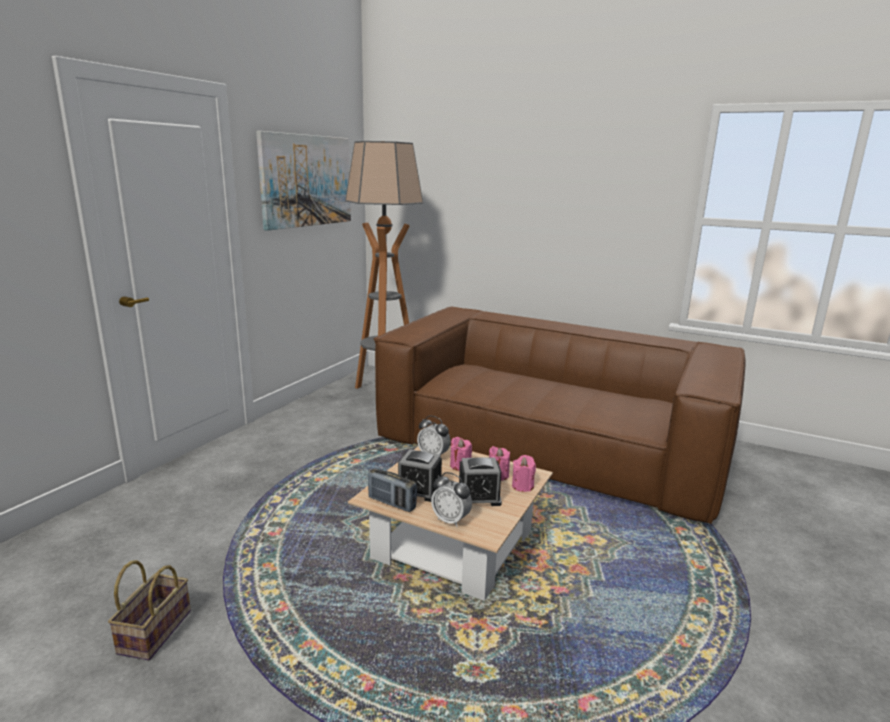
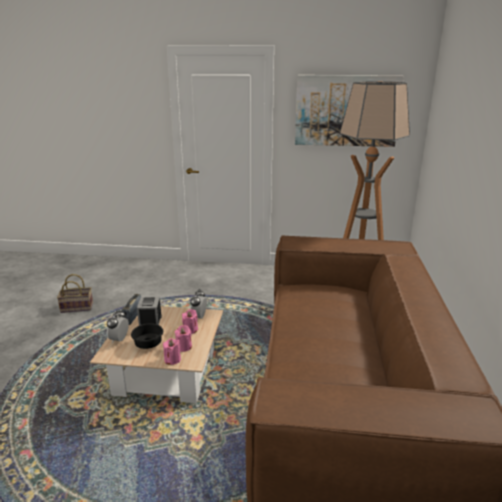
camera: 70 degrees right, 5 degrees up
(478, 498) = (149, 344): alarm clock -> black bowl

